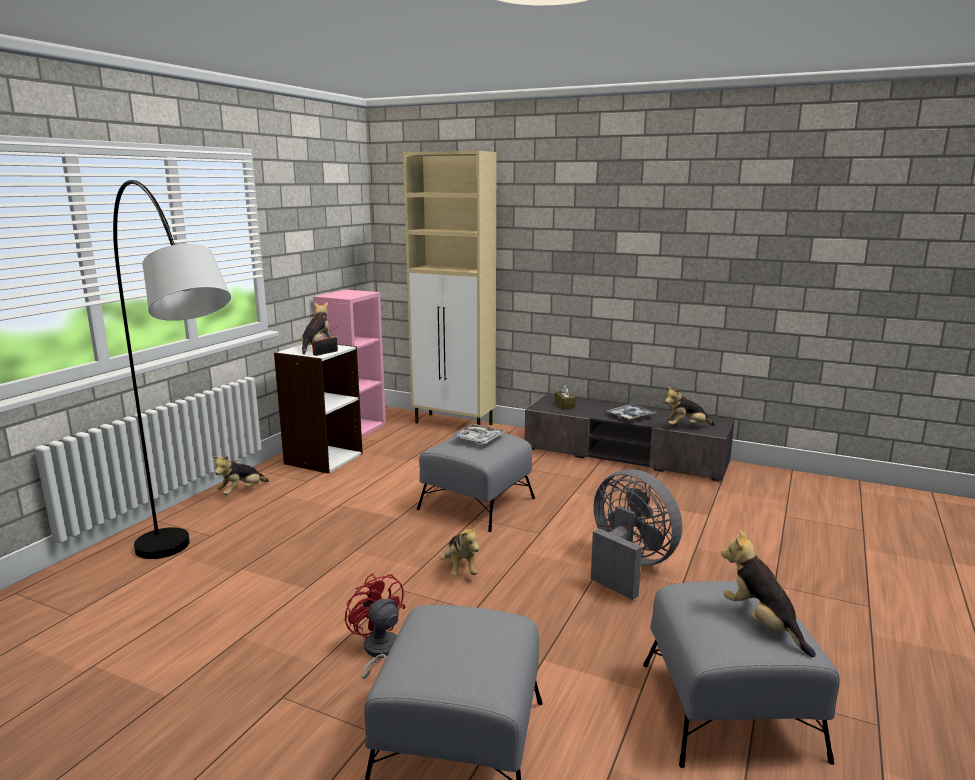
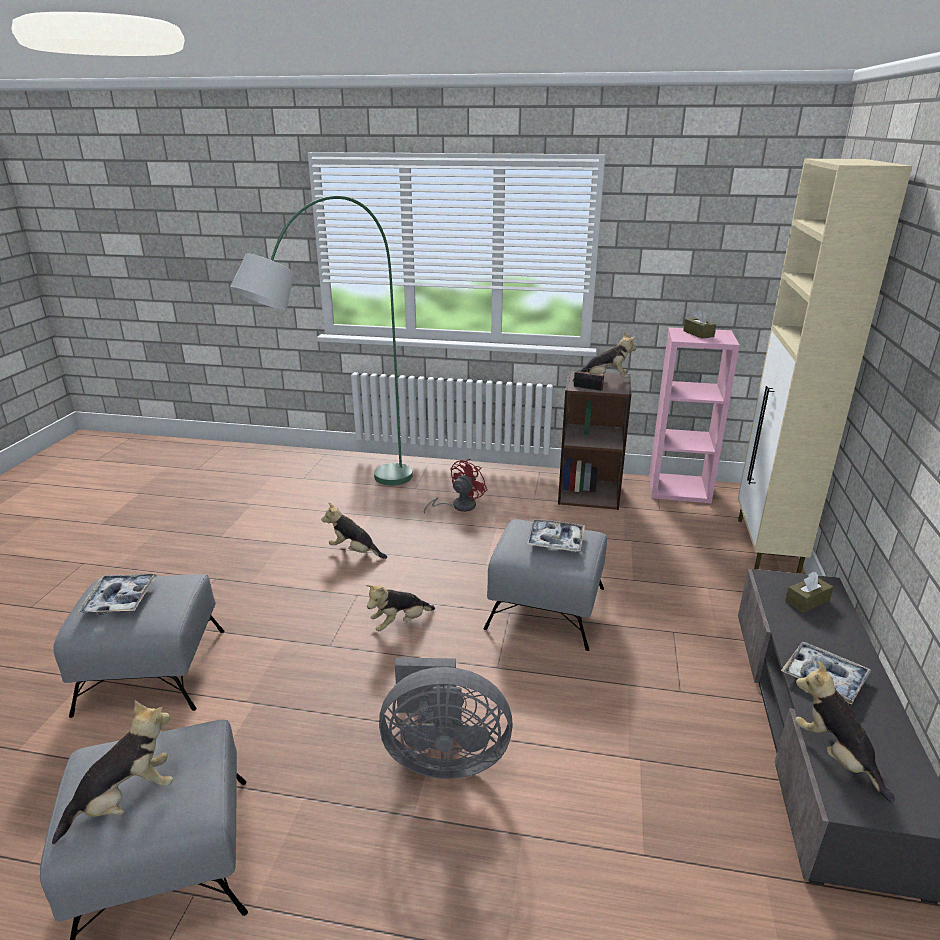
camera: 75 degrees right, 10 degrees up
(195, 586) = (343, 505): grey floor lamp -> green floor lamp
(241, 492) = (494, 477): plush toy -> plush toy (354, 551)
(323, 458) = (589, 493): white bookcase -> brown bookcase
(342, 294) = (698, 334): none -> brown tissue box
(379, 653) = (264, 606): red fan -> red fan (458, 506)
(456, 654) = (120, 599): none -> tray
(628, 566) = (443, 757): grey fan -> grey fan turned 60 degrees clockwise

